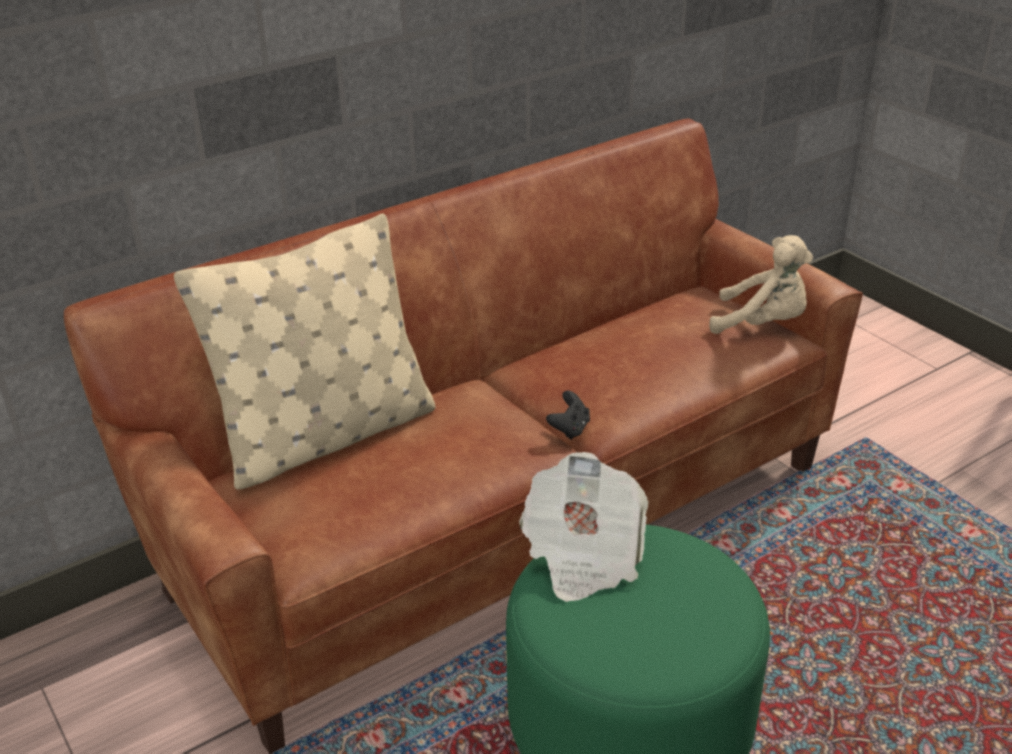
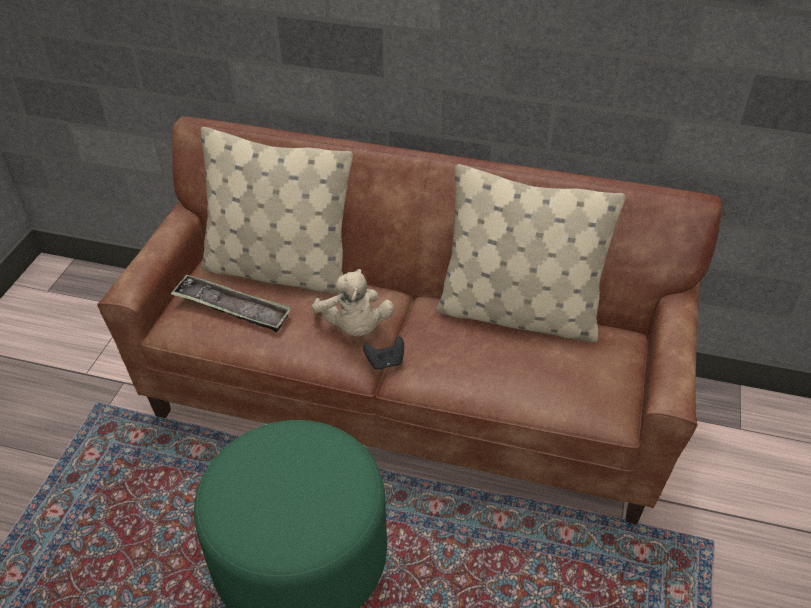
camera: 50 degrees right, 10 degrees up
(347, 492) = (232, 308): none -> tray
(583, 554) = (303, 439): newspaper -> none
(603, 325) = (518, 313): none -> beige pillow
(762, 324) = (614, 391): beige plush toy -> beige plush toy (354, 327)

